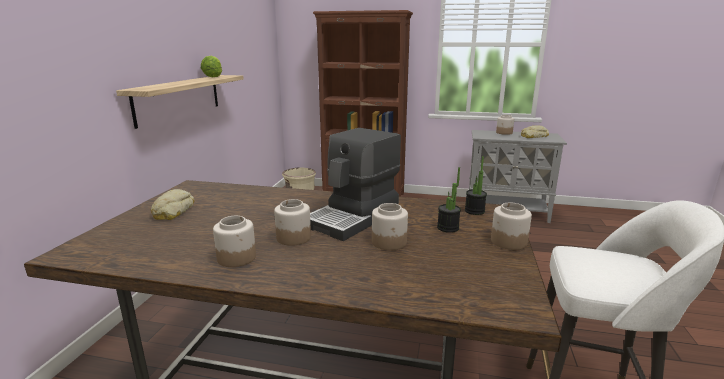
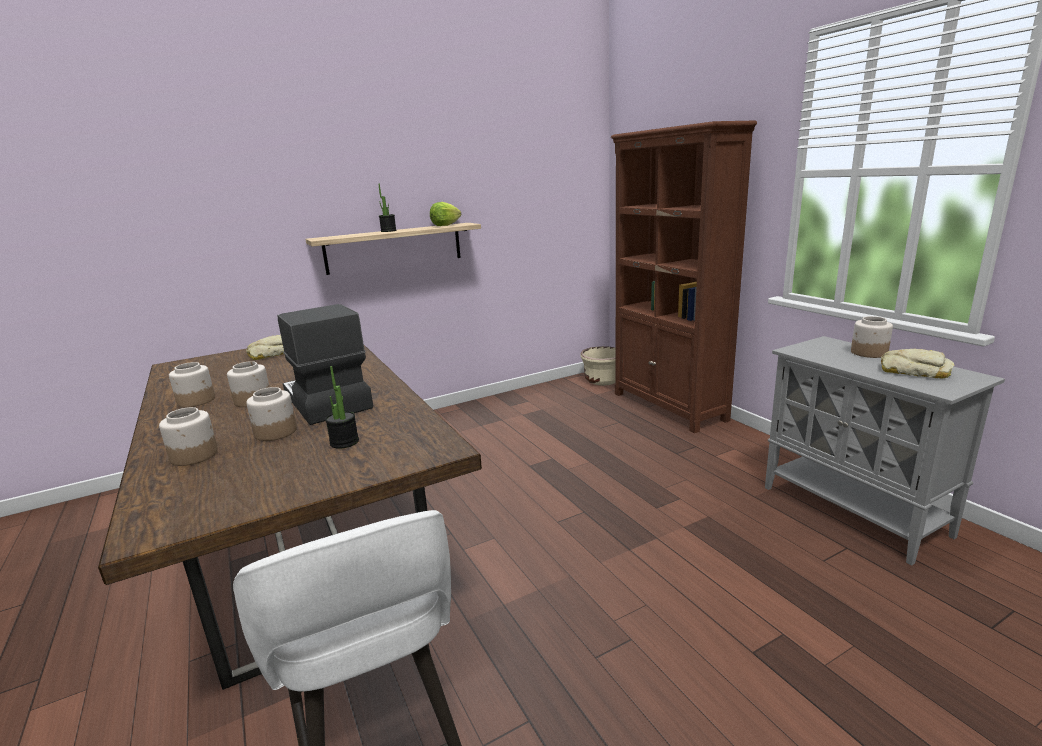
camera: 50 degrees right, 0 degrees up
(354, 218) = (326, 401): coffee machine -> coffee machine turned 60 degrees clockwise
(474, 211) = (419, 438): potted plant -> potted plant (388, 231)
(508, 241) = (335, 480): jar -> jar (195, 455)

